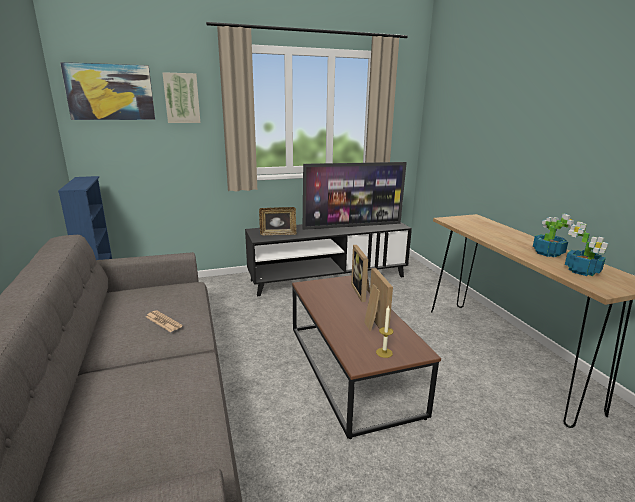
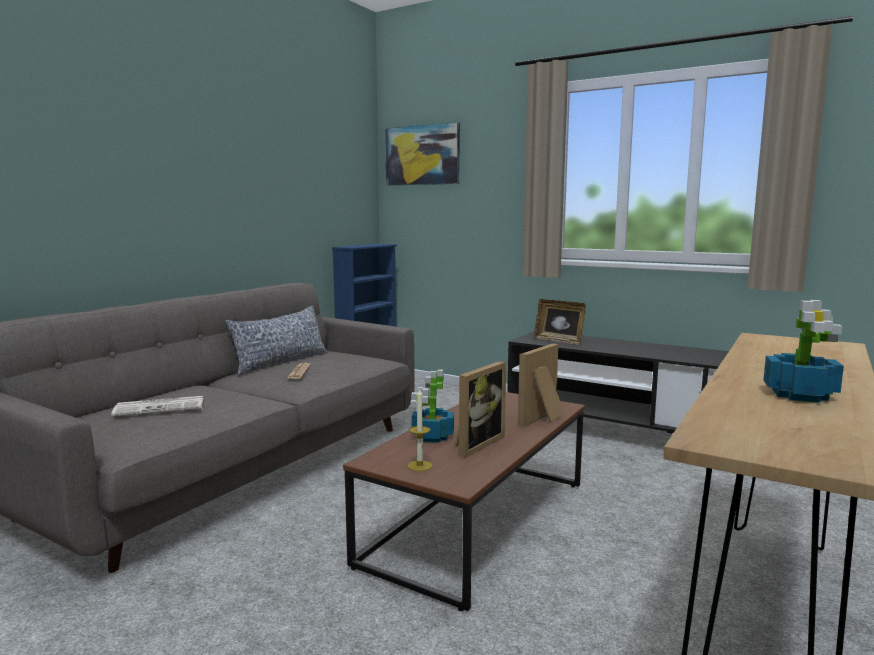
camera: 50 degrees right, 10 degrees down
(111, 319) = (280, 362): none -> pillow
(138, 416) = (161, 407): none -> newspaper
(182, 98) = (488, 157): picture -> none
(352, 226) = (691, 354): television -> none
(582, 271) = (772, 421): potted plant -> potted plant (432, 437)

